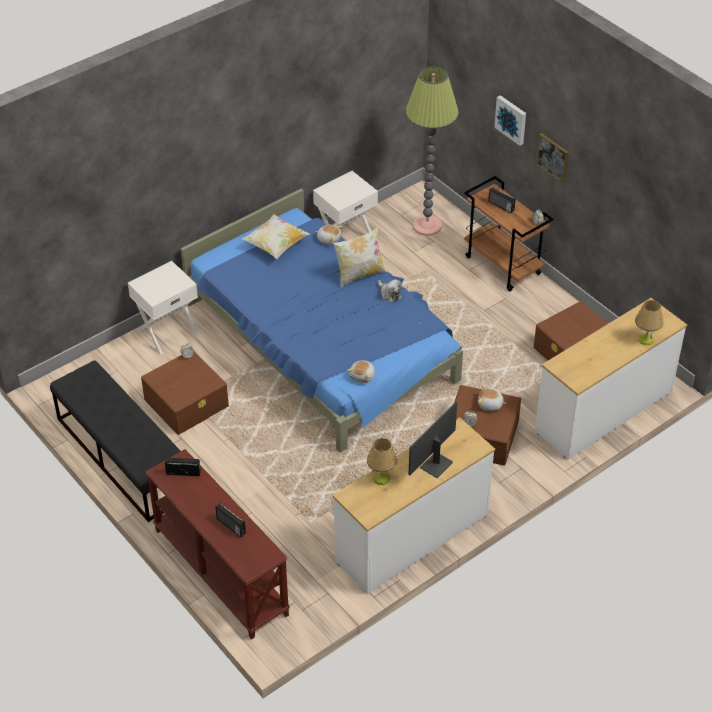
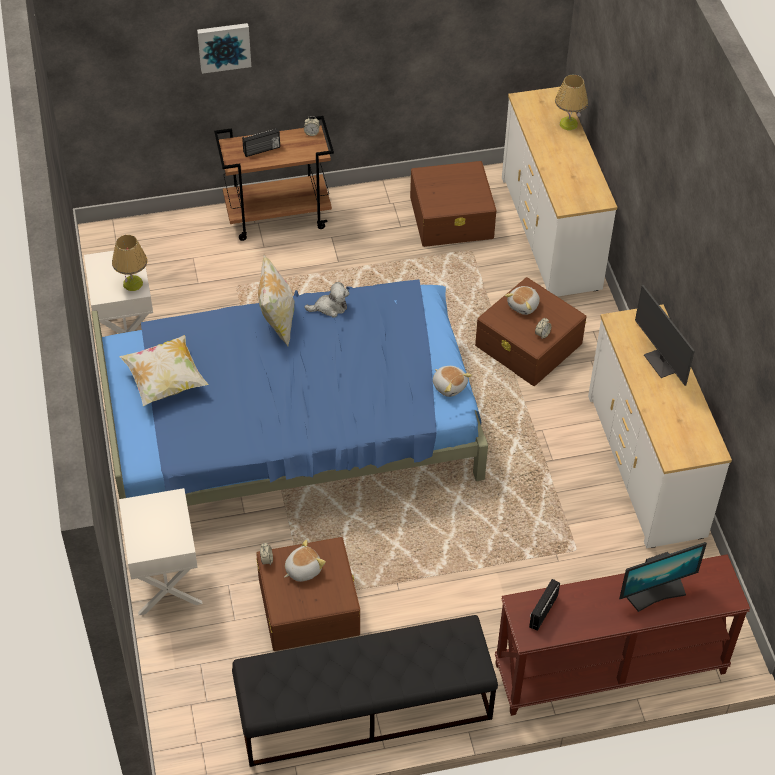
camera: 65 degrees left, 5 degrees up
(230, 526) = (655, 593): radio -> monitor
(329, 239) = (192, 326): plush toy -> plush toy (302, 569)
(381, 478) = (660, 417): table lamp -> table lamp (133, 283)
(427, 226) = (162, 252): floor lamp -> none
(553, 157) = (304, 47): picture -> none

